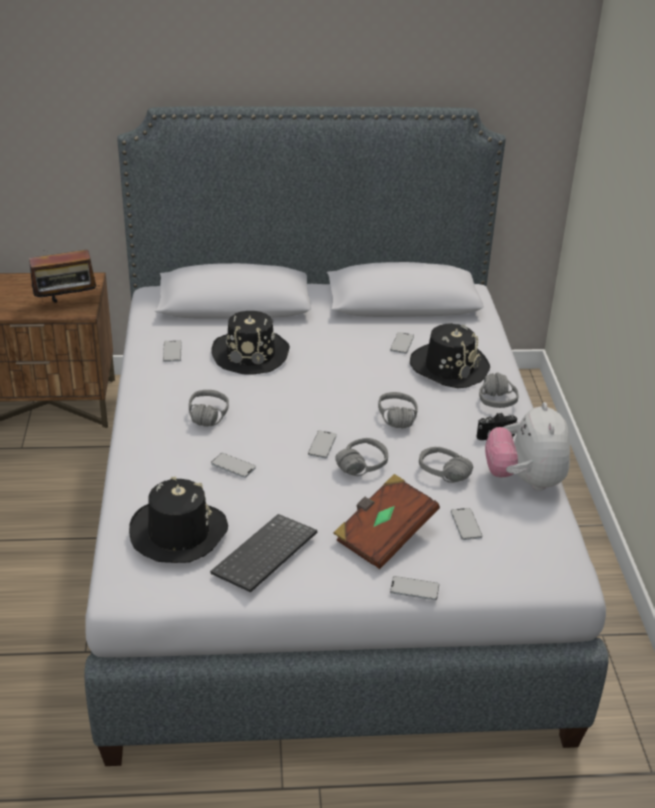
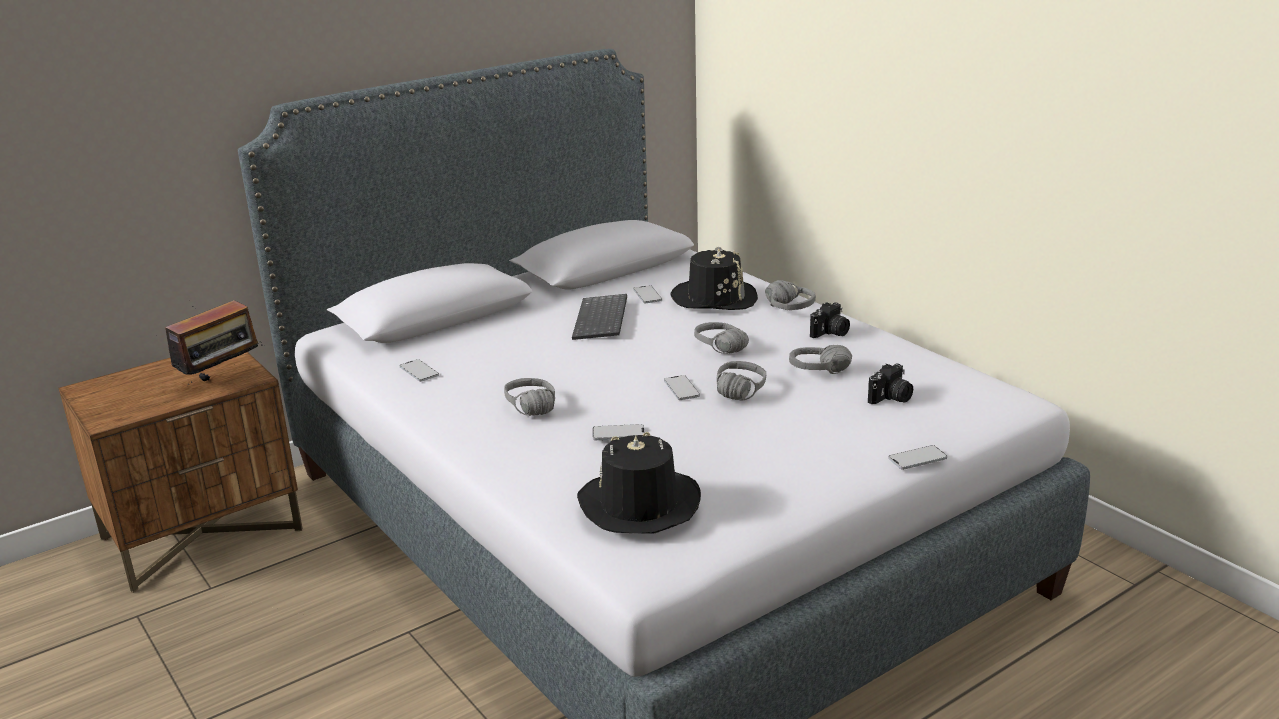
camera: 30 degrees left, 10 degrees down
(251, 354) = (508, 347): black hat -> none
(265, 556) = (752, 488): keyboard -> keyboard (602, 320)
(384, 535) = (834, 432): brown book -> none
(466, 524) = (891, 398): phone -> camera
(524, 480) = (892, 352): plush toy -> none

